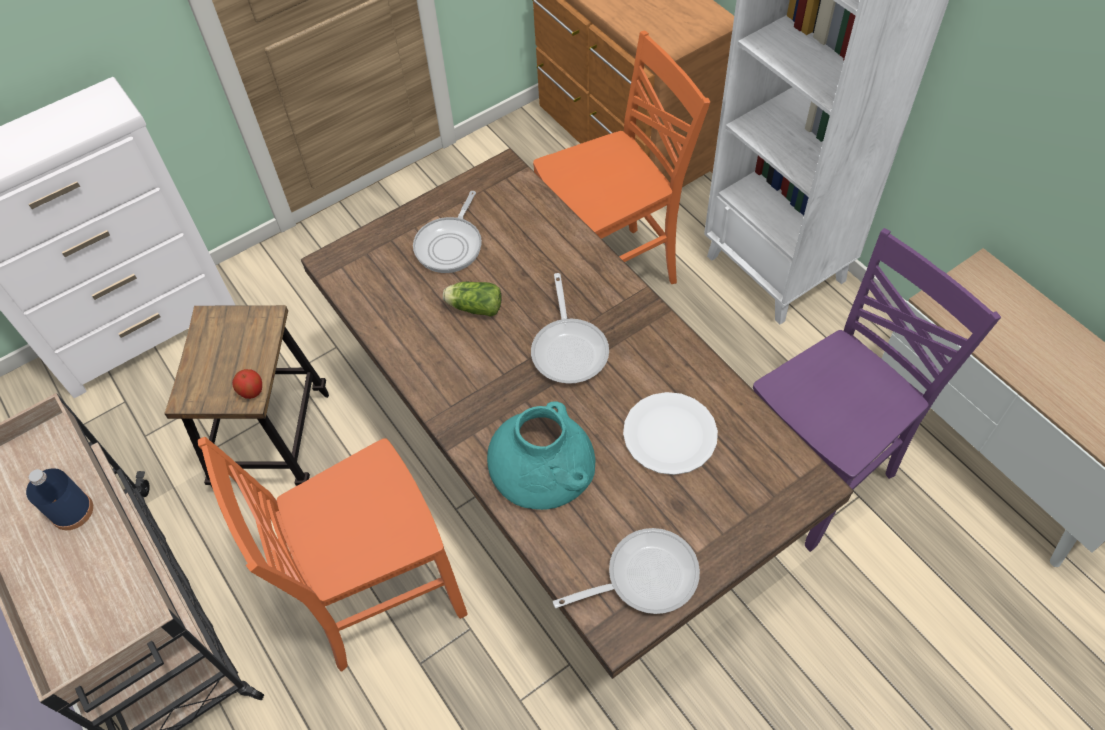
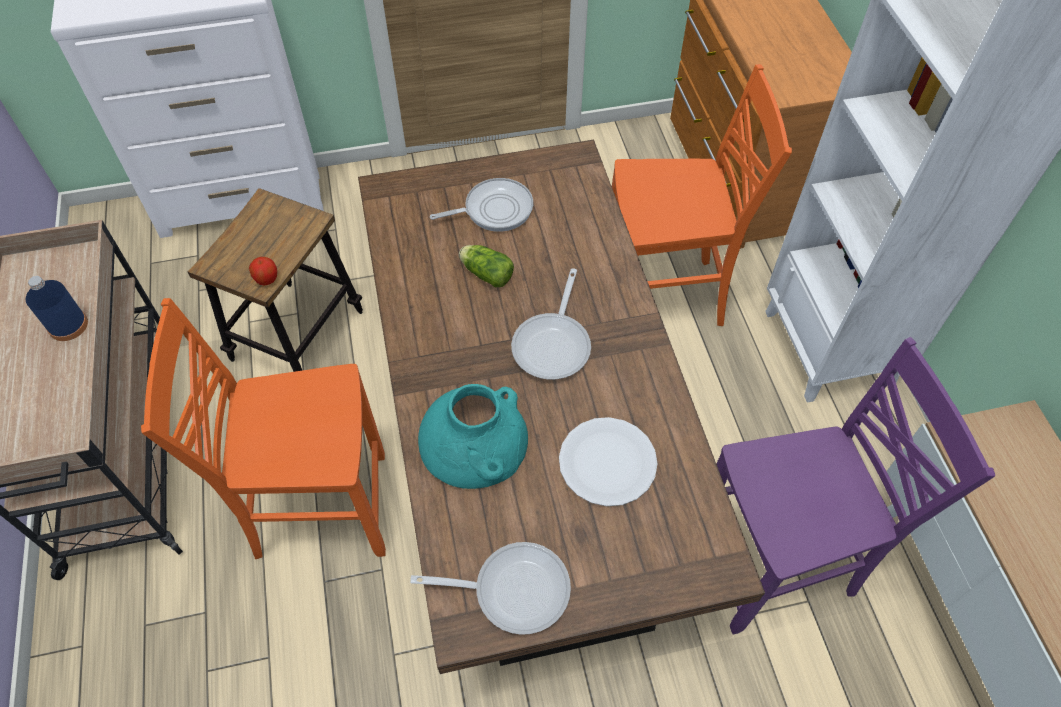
camera: 20 degrees right, 0 degrees up
(450, 245) = (494, 210): frying pan -> frying pan turned 150 degrees counterclockwise

